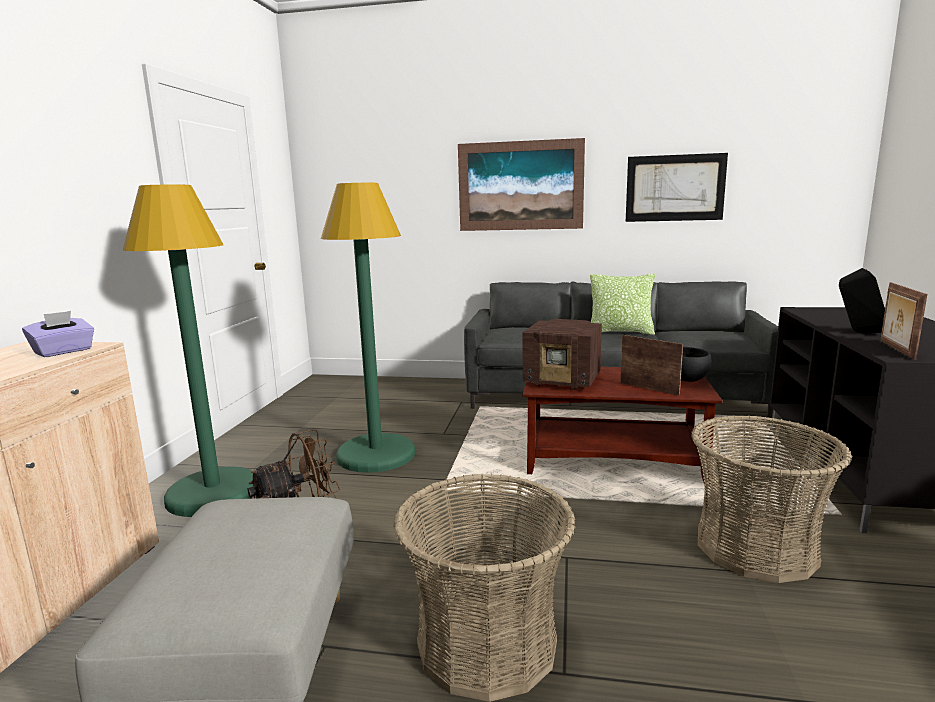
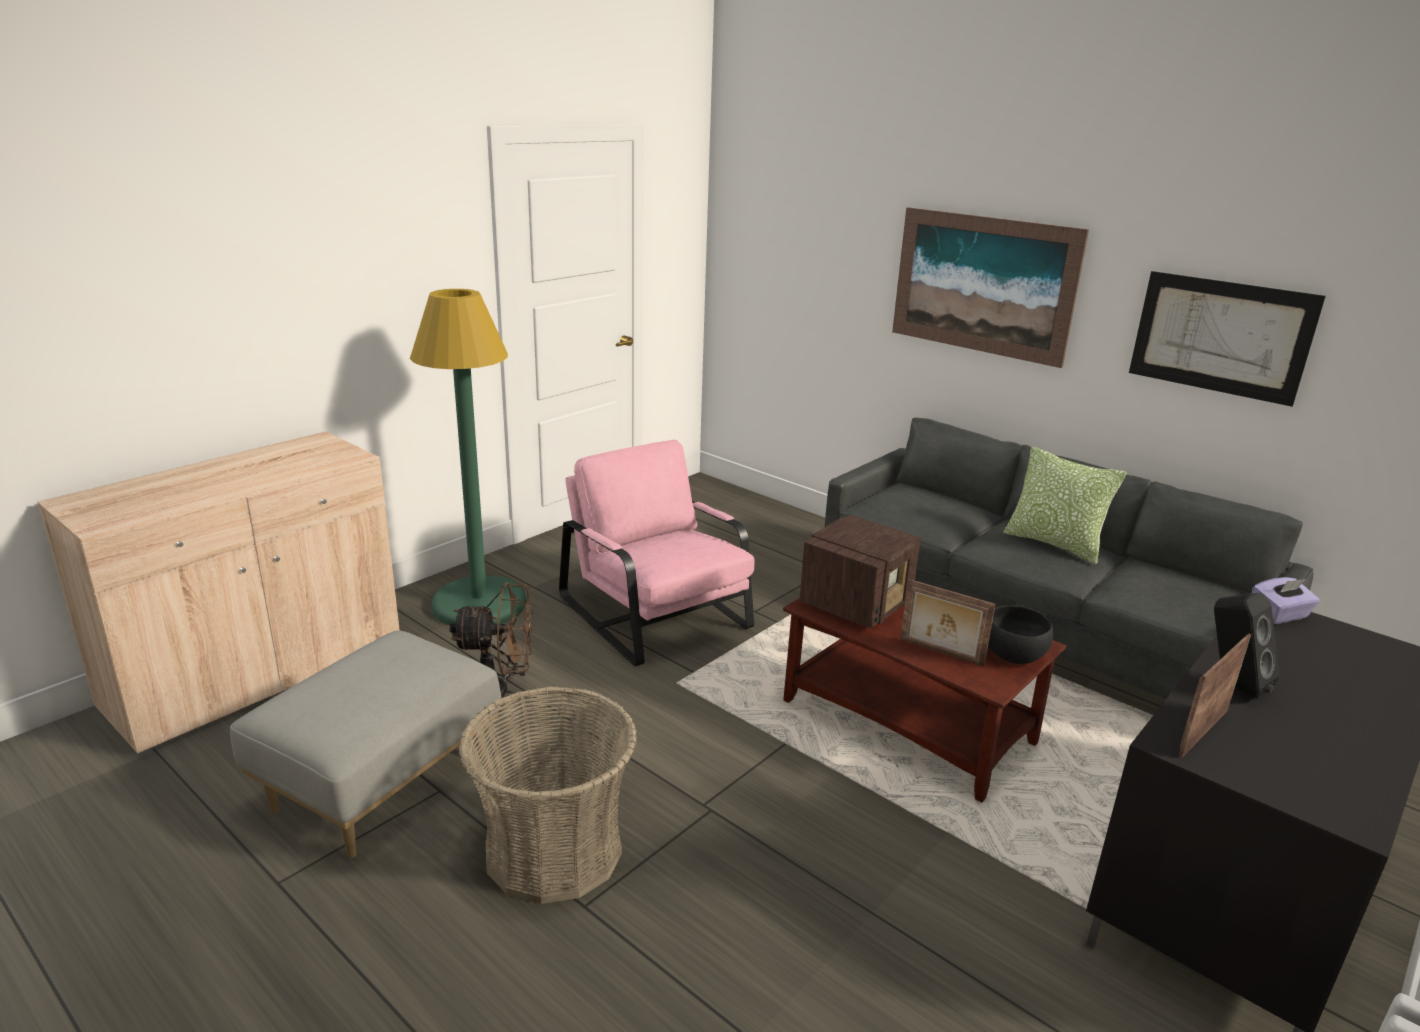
camera: 30 degrees right, 10 degrees up
(64, 351) = (328, 459): purple tissue box -> purple tissue box (1279, 615)
(376, 454) = (657, 613): green floor lamp -> pink armchair
(563, 380) = (857, 603): radio -> radio turned 105 degrees counterclockwise
(649, 388) = (940, 653): picture frame -> picture frame turned 135 degrees clockwise
(756, 547) = (924, 896): basket -> none

